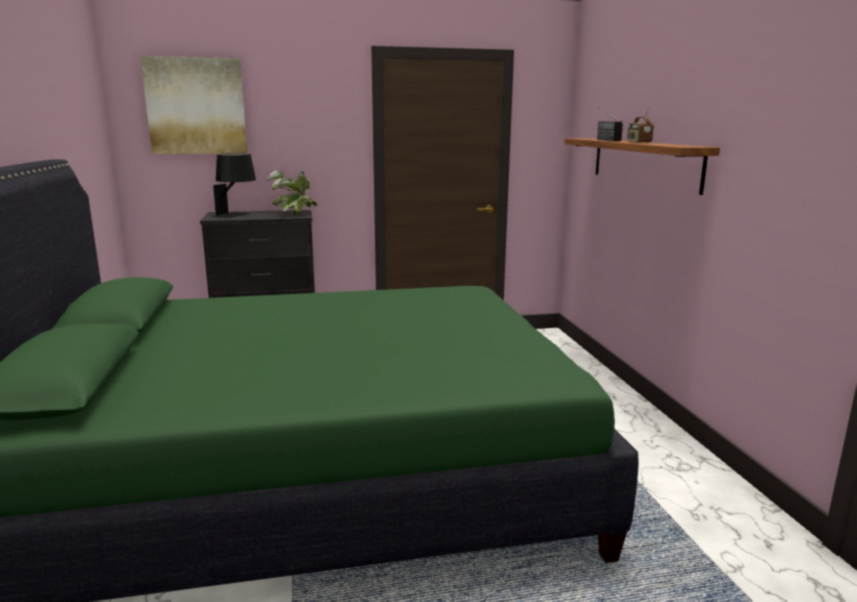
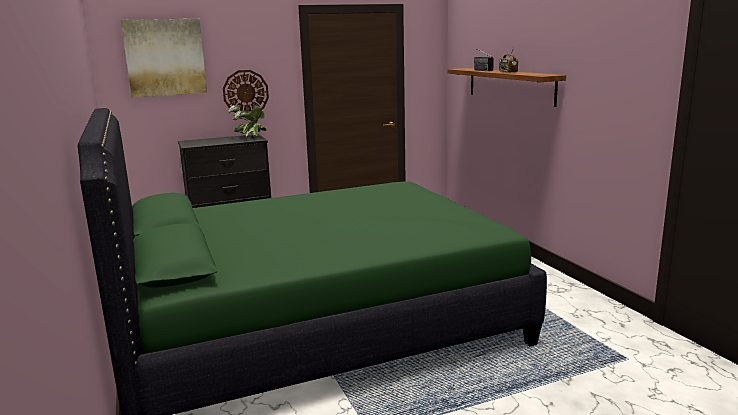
camera: 10 degrees left, 0 degrees up
(236, 215) = (205, 142): black table lamp -> none
(297, 156) = (245, 93): none -> wall clock

